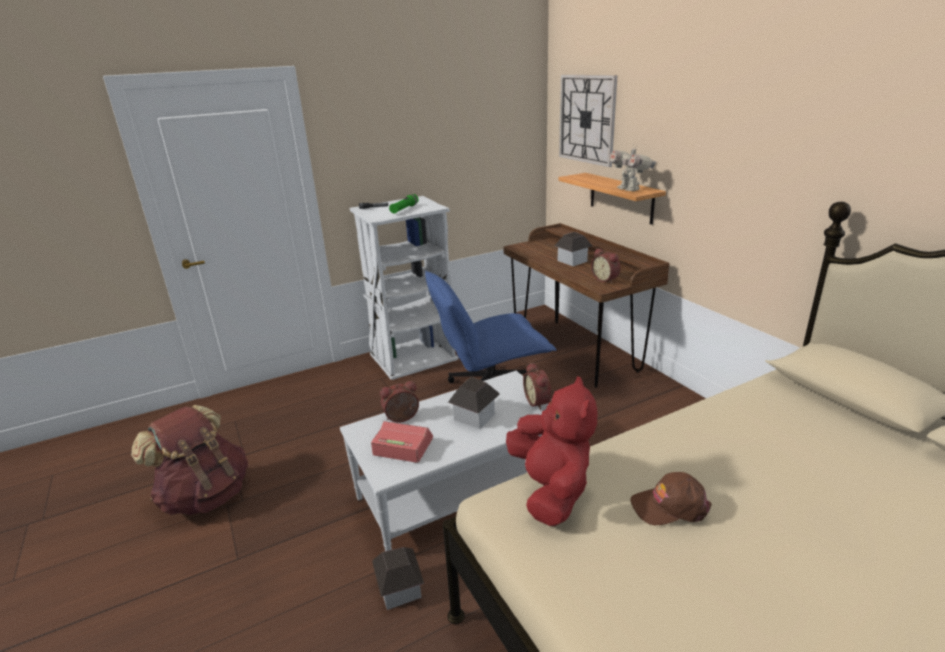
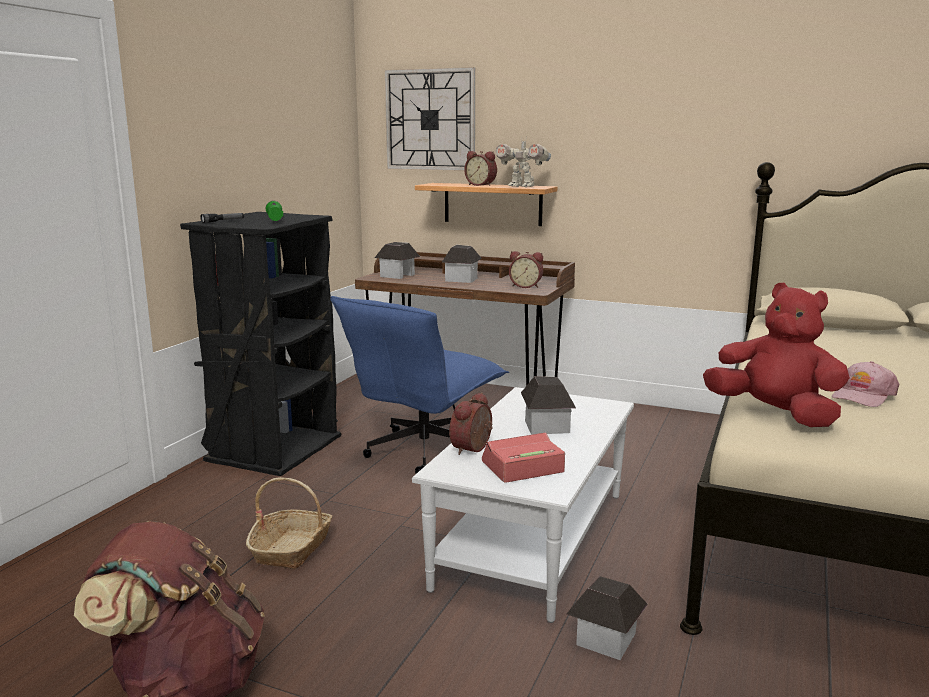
camera: 40 degrees left, 10 degrees down
(336, 434) = (292, 548): none -> basket
(414, 357) = (275, 447): white bookcase -> black bookcase
(536, 247) = (397, 275): none -> toy house
(539, 402) = (584, 401): alarm clock -> alarm clock (481, 185)
(669, 506) = (863, 395): brown cap -> pink cap

